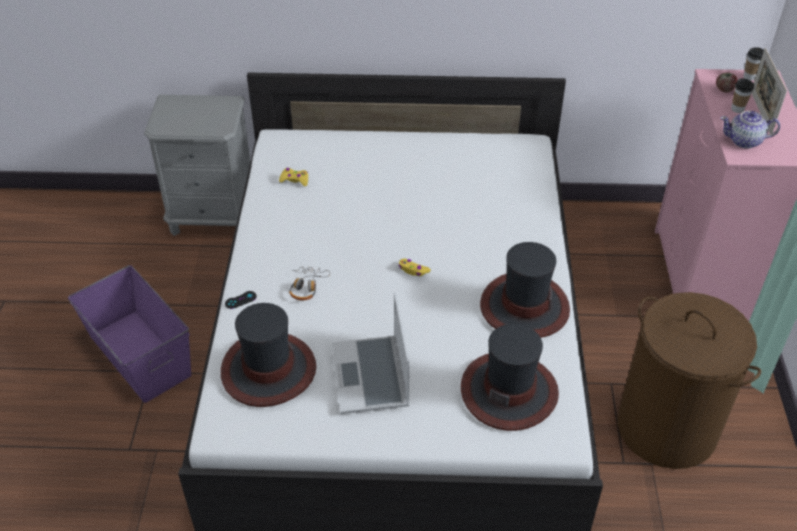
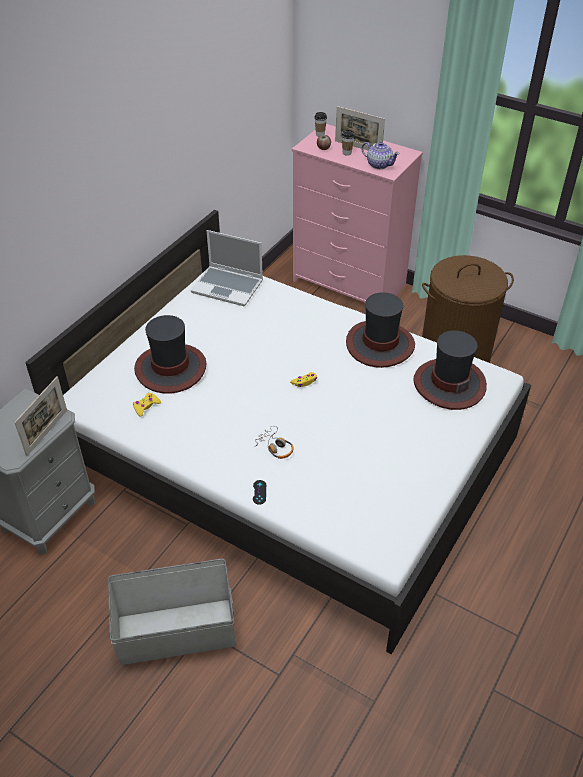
camera: 60 degrees left, 0 degrees up
(140, 354) = (175, 630): purple storage box -> grey storage box
(199, 131) = (47, 433): none -> picture frame
(268, 370) = (348, 502): hat -> hat (171, 369)
(371, 377) = (393, 446): laptop -> laptop (228, 287)
(745, 141) = (379, 164): teapot -> teapot turned 90 degrees counterclockwise

